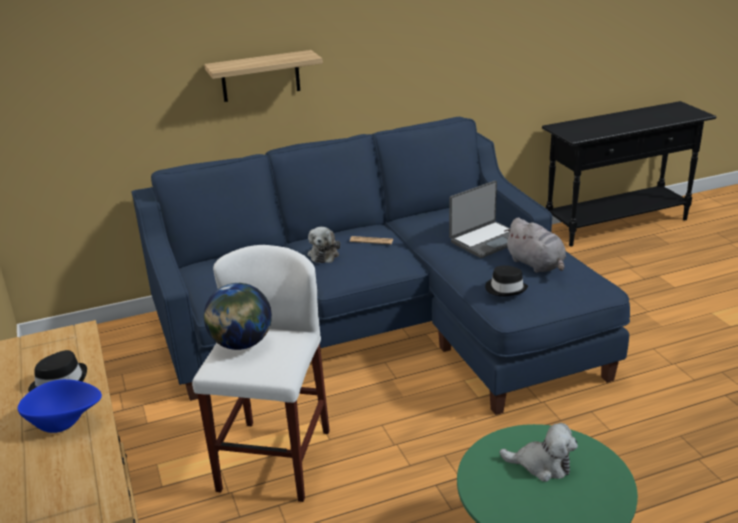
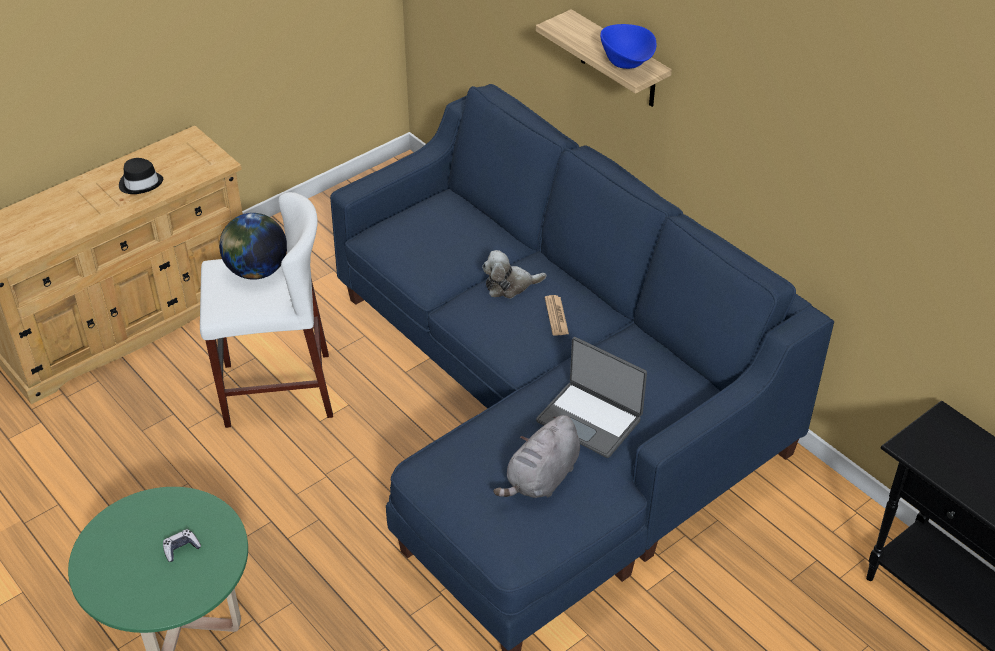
camera: 70 degrees right, 15 degrees up
(65, 423) = (89, 207): blue bowl -> blue bowl (628, 65)
(505, 288) = (465, 456): black hat -> none
(542, 465) = (181, 548): plush toy -> game controller

